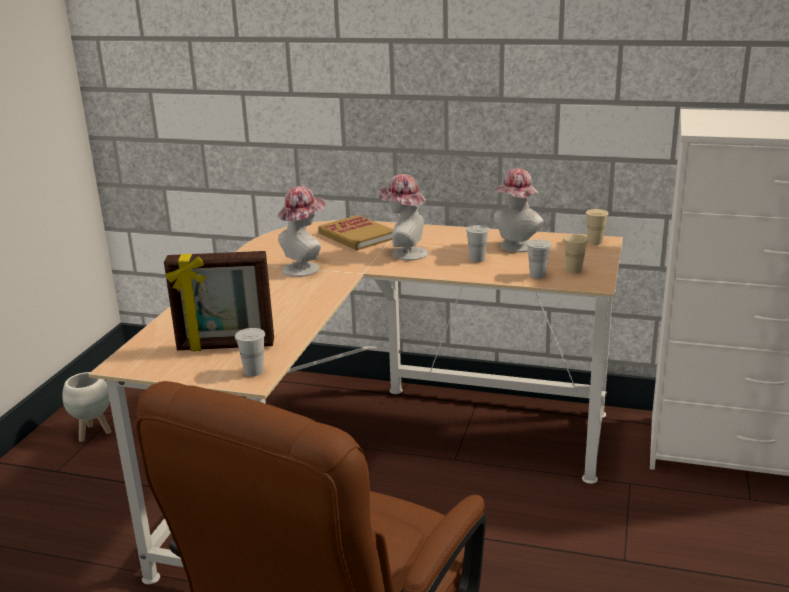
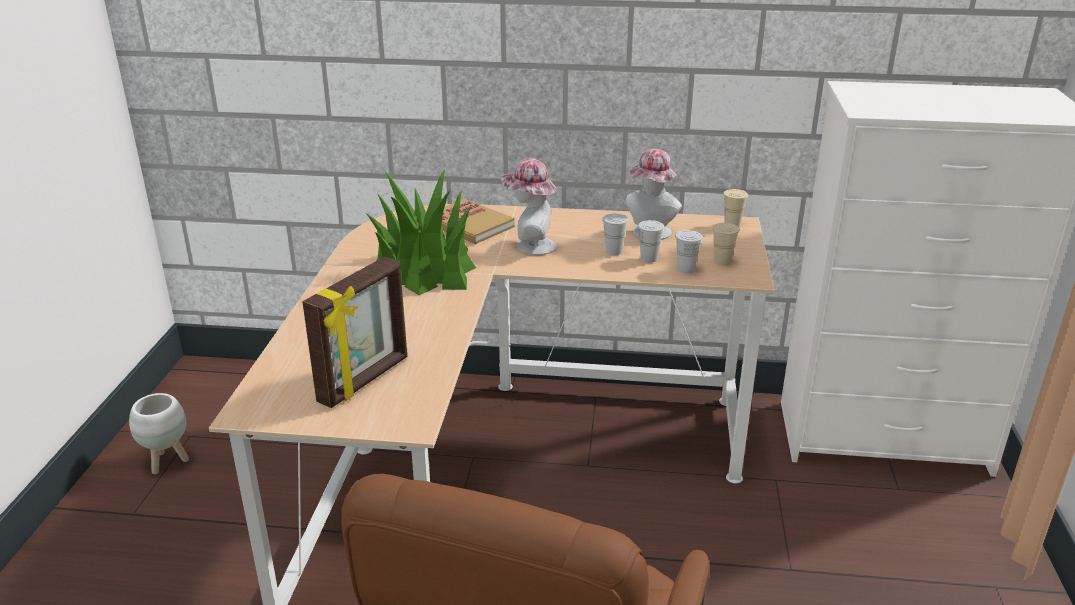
camera: 10 degrees left, 5 degrees up
(226, 346) = (365, 380): picture frame -> picture frame turned 45 degrees counterclockwise
(254, 371) = (409, 413): white cup -> white cup (649, 259)
(305, 267) = (423, 269): hat -> potted plant

